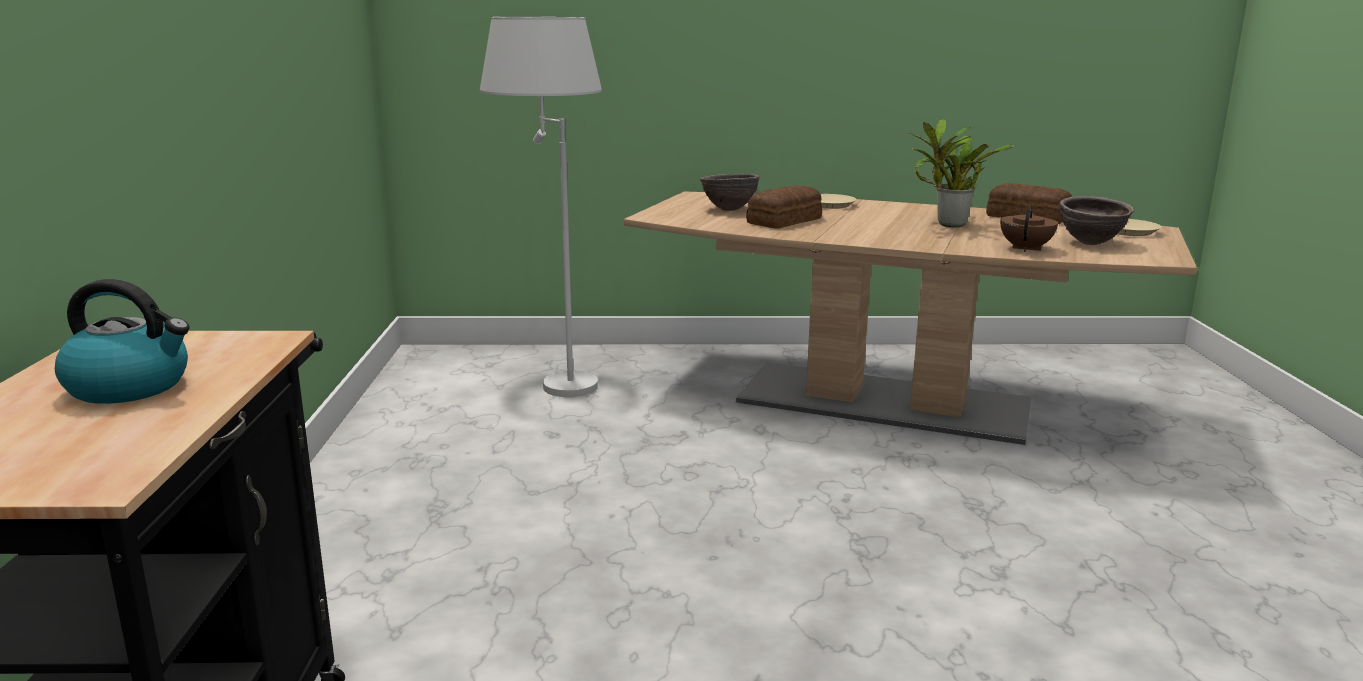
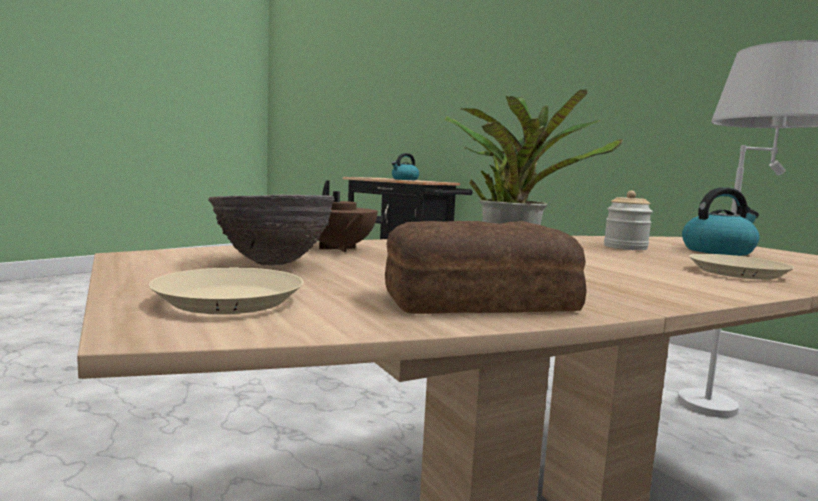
camera: 130 degrees right, 10 degrees down
(729, 210) = (718, 251): brown bowl -> kettle
(786, 221) = (625, 247): bread -> jar

